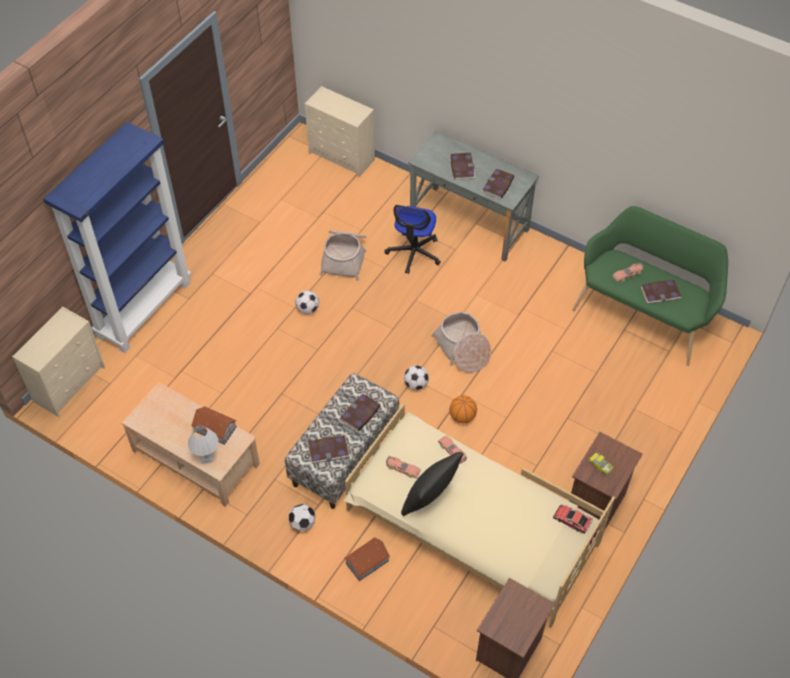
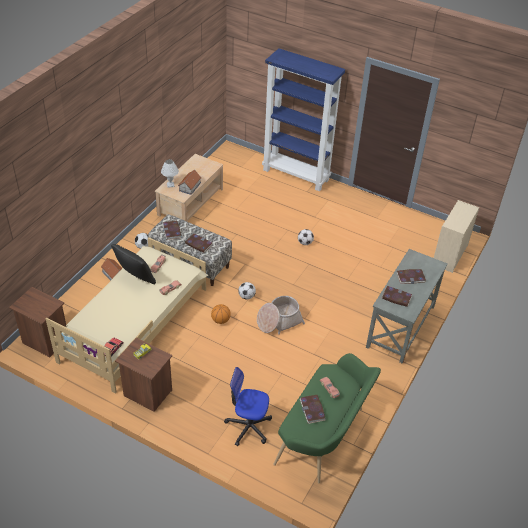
camera: 85 degrees right, 10 degrees down
(70, 383) = (240, 153): beige dresser -> none
(344, 257) = (353, 259): basket -> none
(414, 253) = (364, 295): office chair -> office chair (248, 426)

